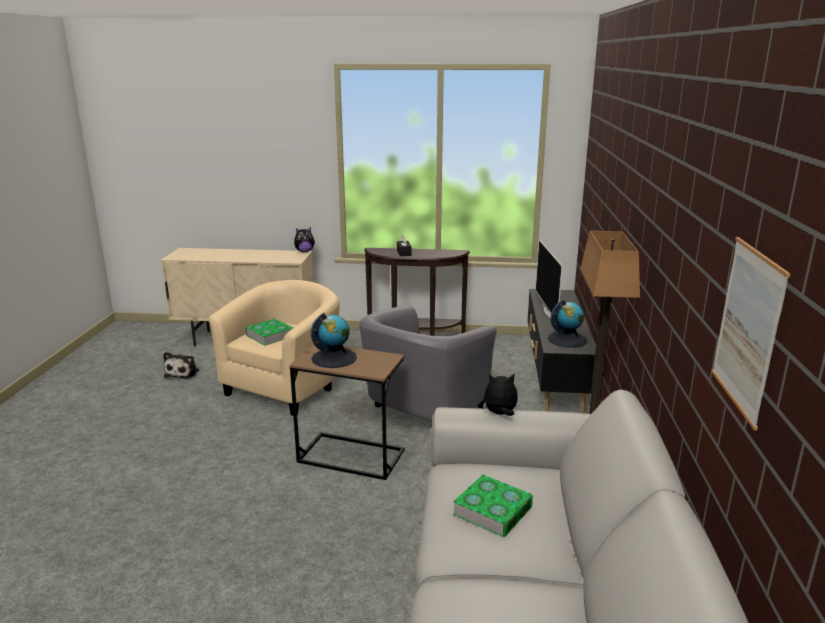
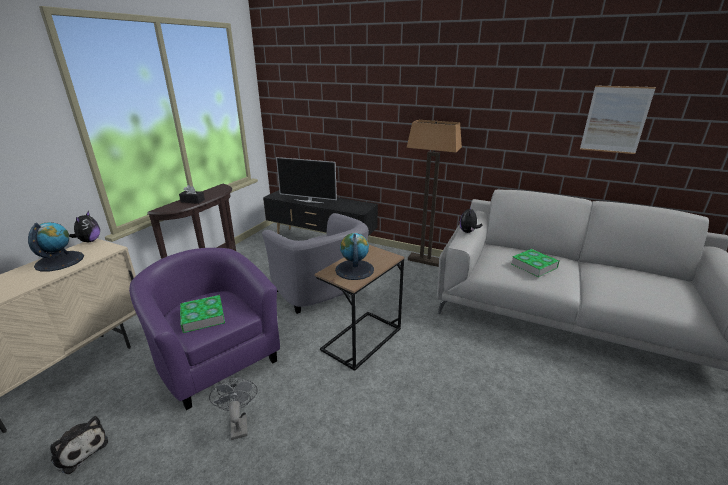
camera: 70 degrees left, 5 degrees up
(214, 420) = (238, 423): none -> grey fan
(286, 387) = (216, 359): beige armchair -> purple armchair
(567, 339) = (351, 205): globe -> globe (59, 261)

